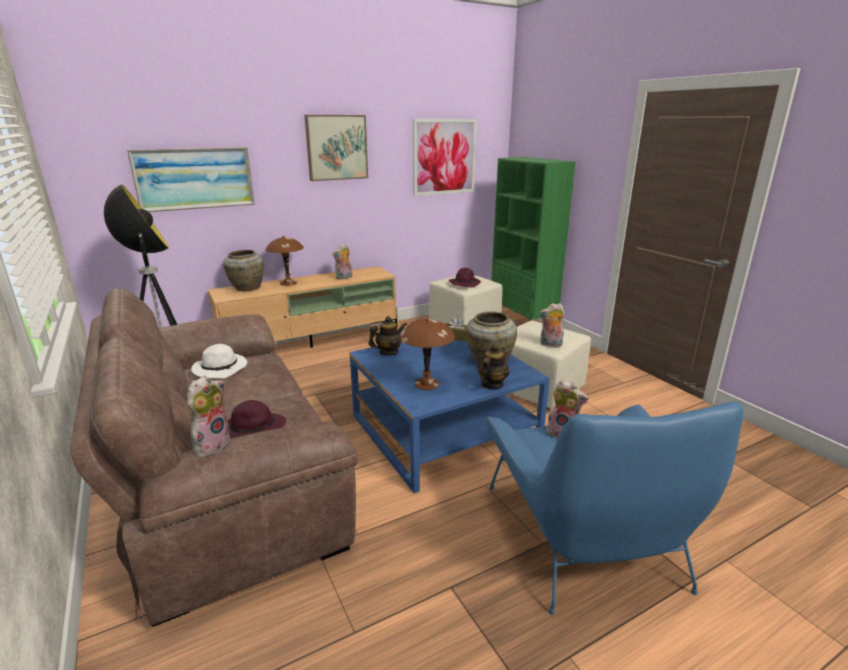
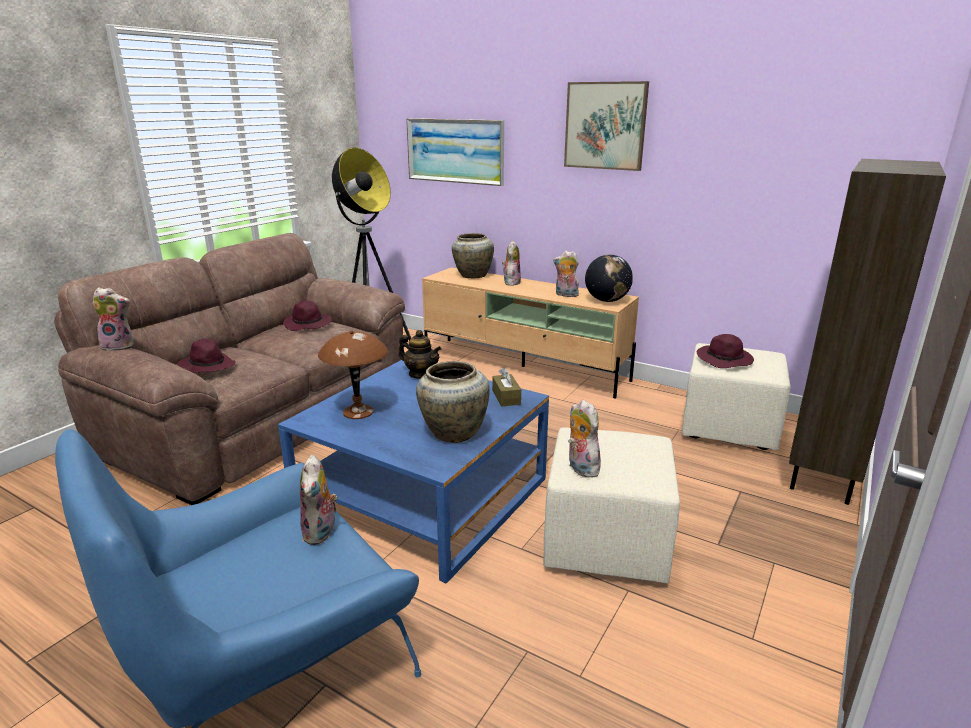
camera: 60 degrees right, 0 degrees up
(221, 368) = (308, 324): white hat -> purple hat
(288, 283) = (511, 282): brown table lamp -> plush toy
(372, 273) = (607, 300): none -> globe
(444, 157) = (782, 150): picture -> none
(492, 384) = (387, 448): teapot -> none
(522, 322) = (826, 472): green bookcase -> brown bookcase

